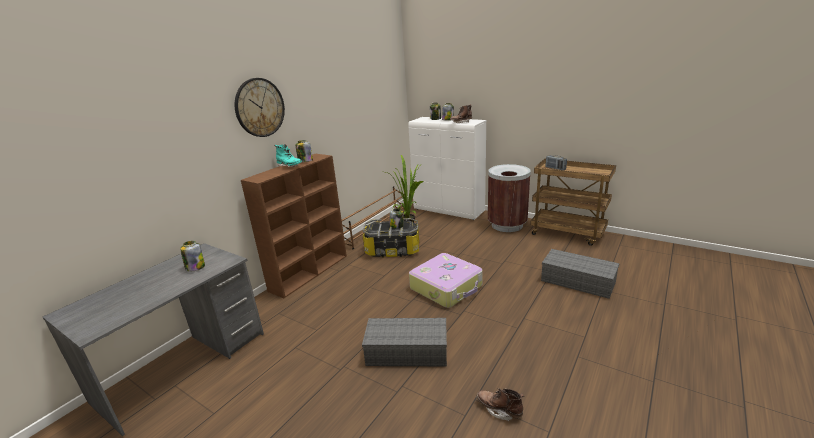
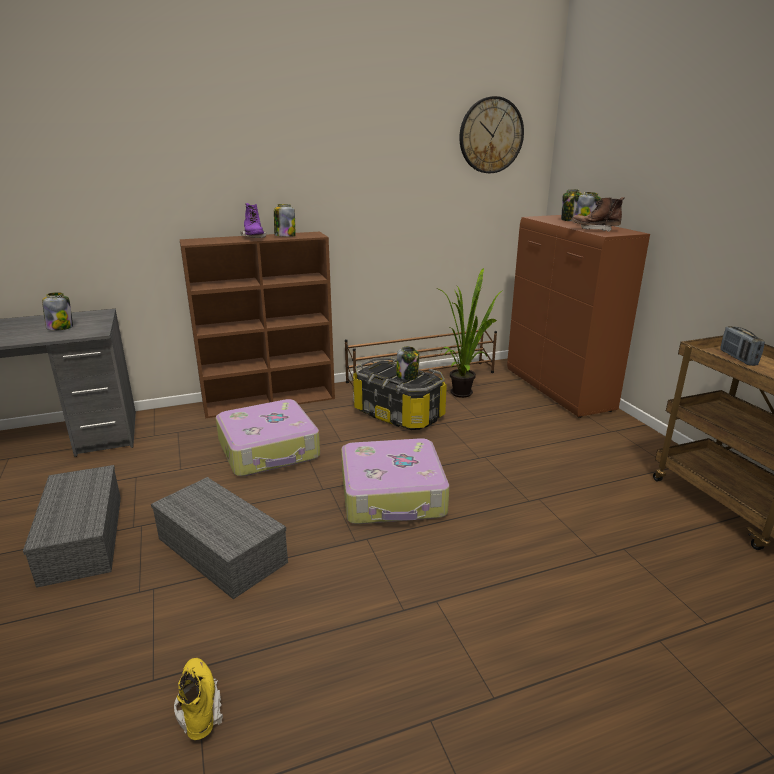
camera: 35 degrees right, 0 degrees up
(259, 107) = (230, 144): wall clock -> wall clock (491, 135)
(289, 166) = (254, 238): turquoise boot -> purple boot
(353, 296) = (269, 450): none -> suitcase
(449, 211) = (558, 390): white cabinet -> brown cabinet
(499, 410) = (199, 707): brown boot -> yellow boot
(507, 225) = (627, 447): brown trash can -> none
(579, 281) = (629, 599): grey storage box -> grey storage box (84, 538)

